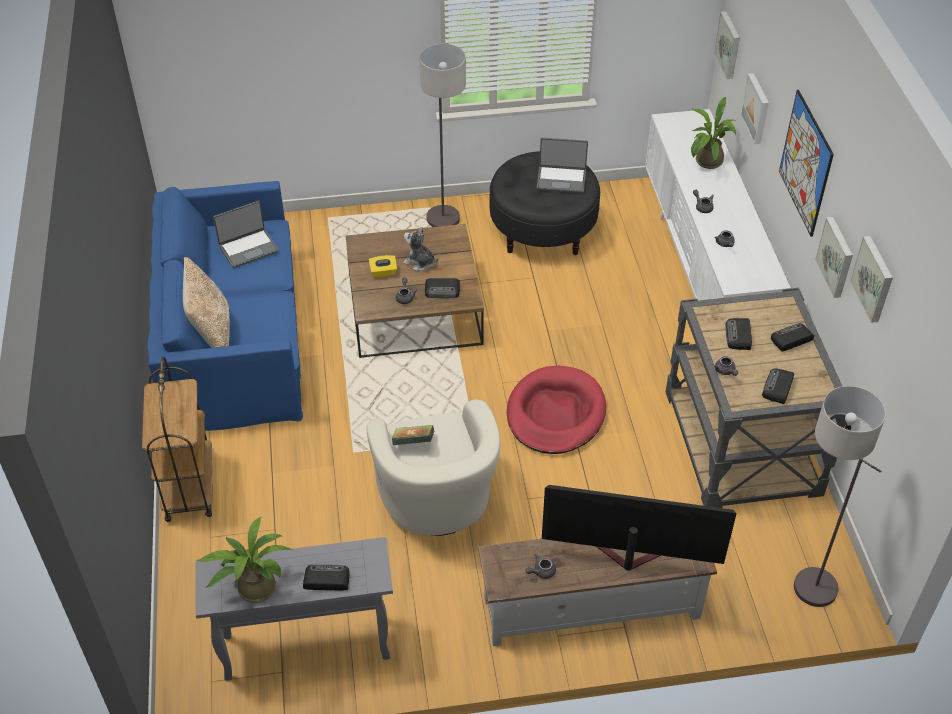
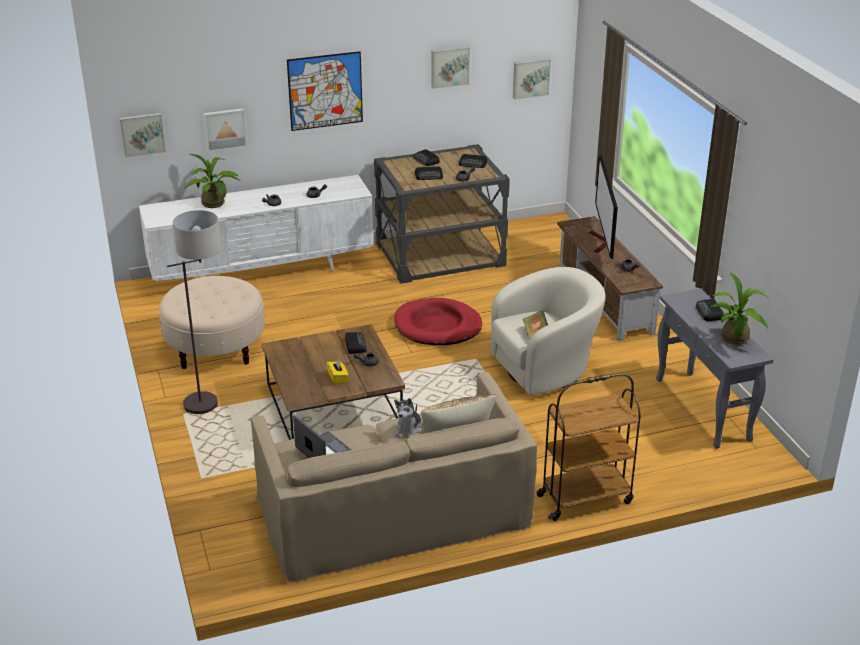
camera: 100 degrees left, 15 degrees down
(233, 336) = (393, 510): blue sofa -> beige sofa
(420, 262) = (320, 360): plush toy -> plush toy (409, 430)
(543, 230) = (215, 348): black ottoman -> beige ottoman
(561, 179) = (207, 290): laptop -> none
(804, 580) = (546, 234): grey floor lamp -> none
(836, 257) = (400, 100): picture -> picture (530, 78)

